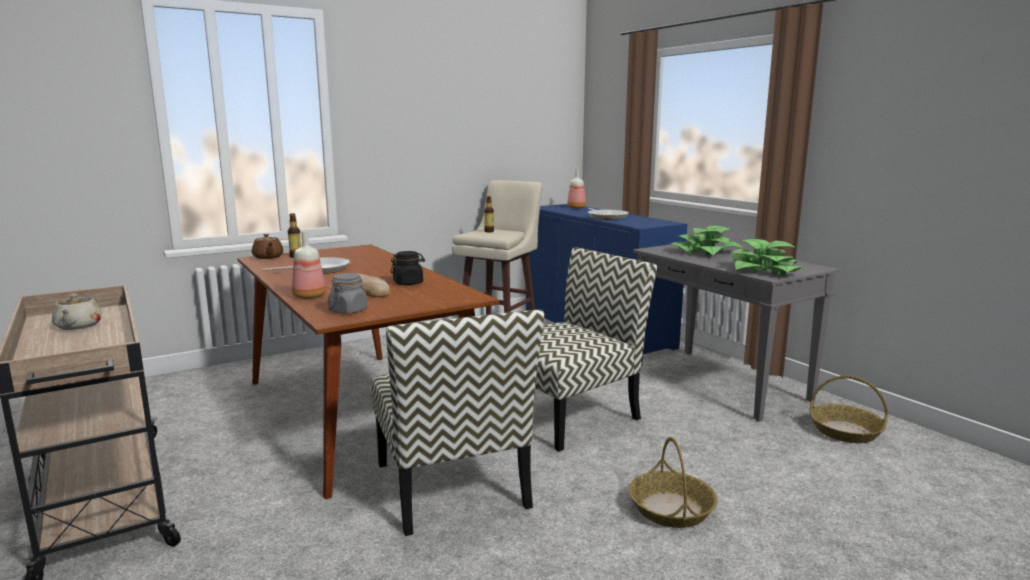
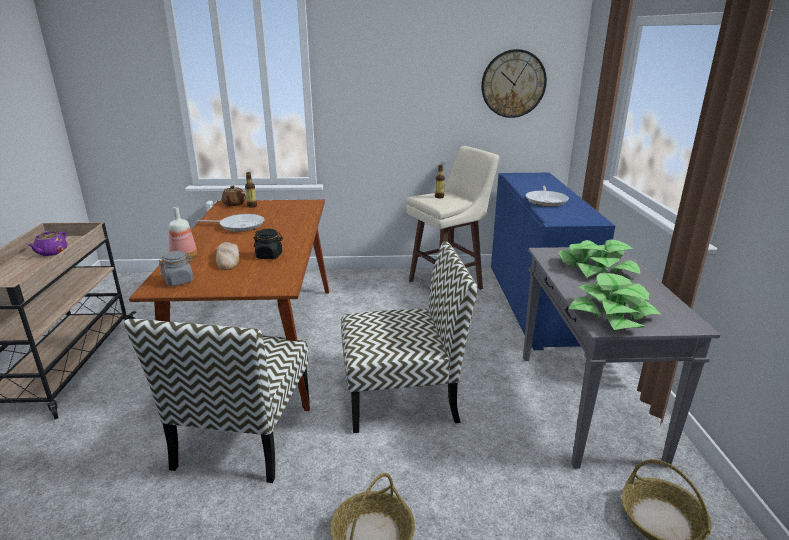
camera: 30 degrees right, 10 degrees up
(78, 326) = (51, 252): beige teapot -> purple teapot
(530, 117) = (513, 84): none -> wall clock
(576, 207) = (544, 180): bottle -> none

